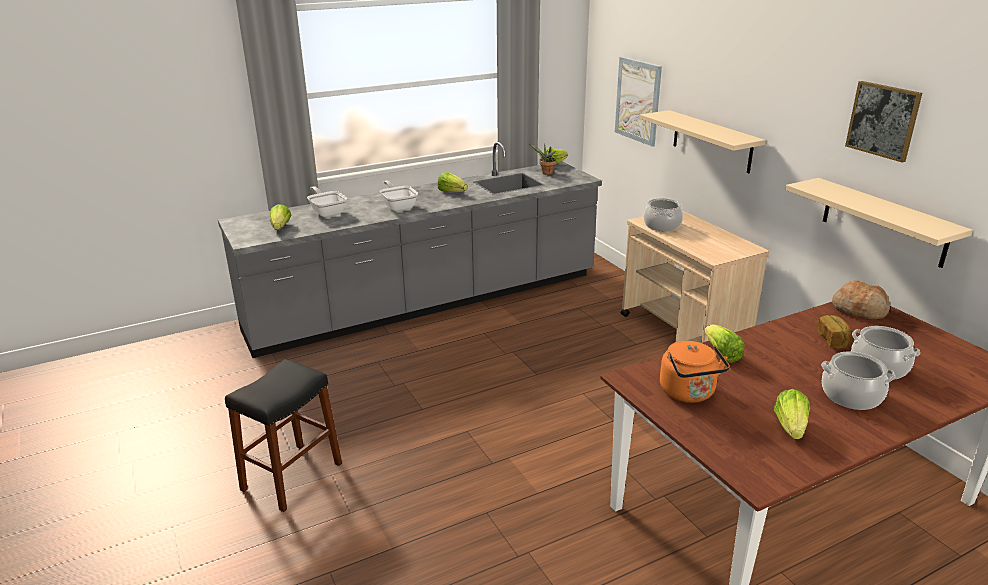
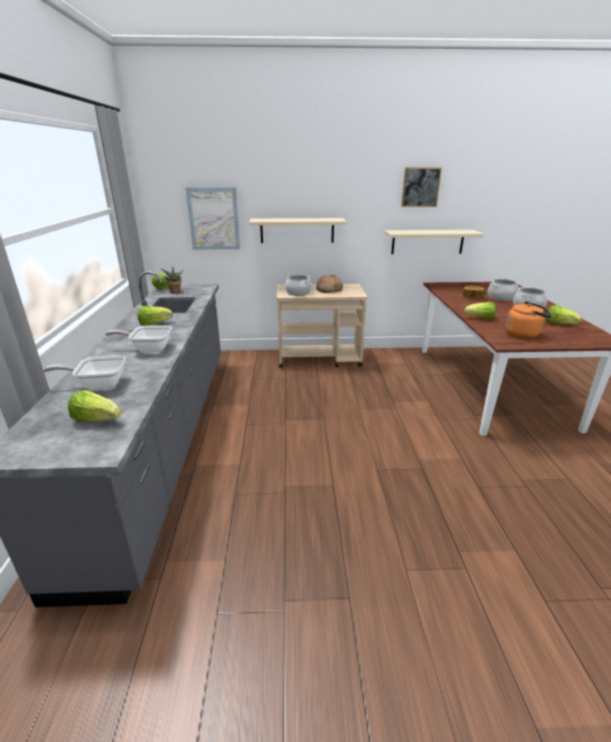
camera: 65 degrees left, 0 degrees up
(292, 476) = (398, 605): black stool -> none
(859, 310) = (442, 286): bread -> bread (329, 290)

